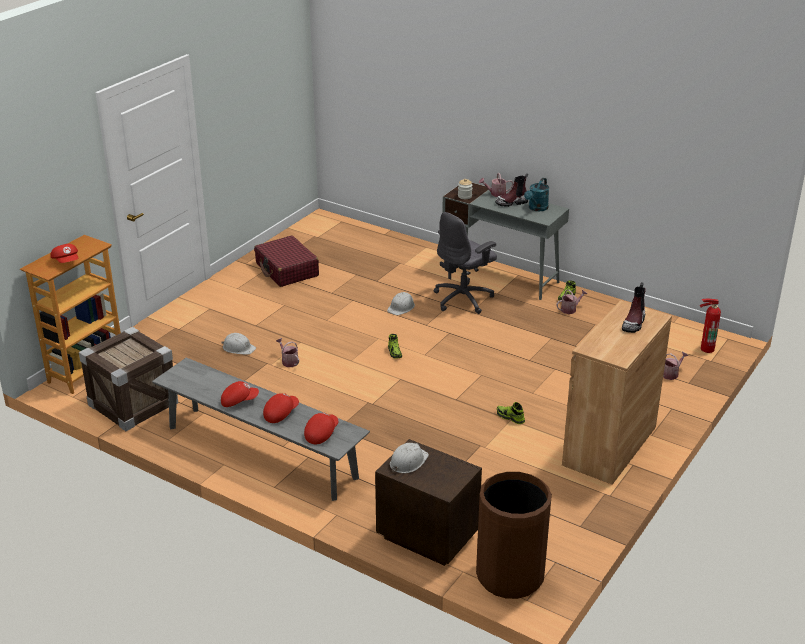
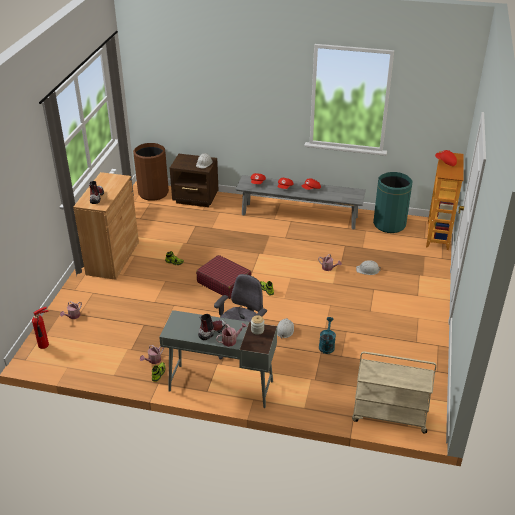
camera: 160 degrees right, 5 degrees up
(133, 404) = (389, 224): crate -> green trash can
(287, 270) = (399, 346): red suitcase -> red suitcase (224, 282)
(351, 229) = (389, 416): none -> beige cart
(536, 208) = (188, 329): turquoise watering can -> turquoise watering can (326, 345)

